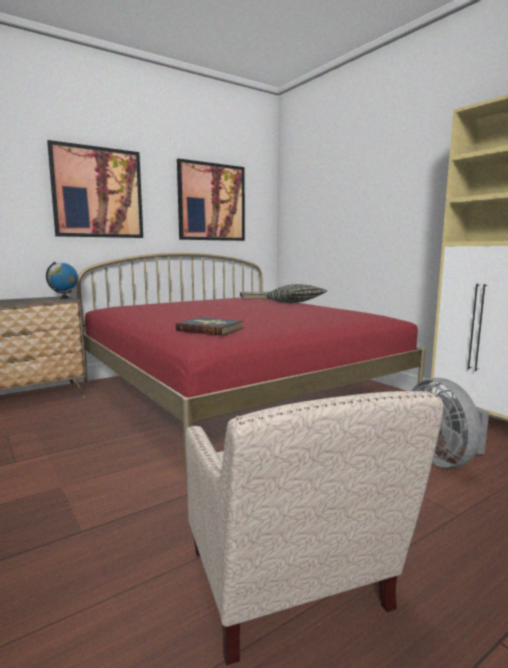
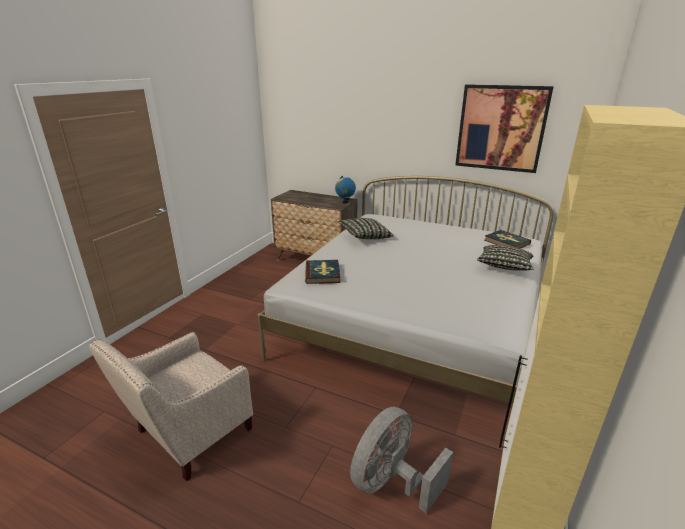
camera: 60 degrees right, 15 degrees up
(98, 193) = (387, 120): picture -> none
(156, 313) = (364, 237): none -> pillow
(238, 393) = (415, 324): red bed -> white bed

